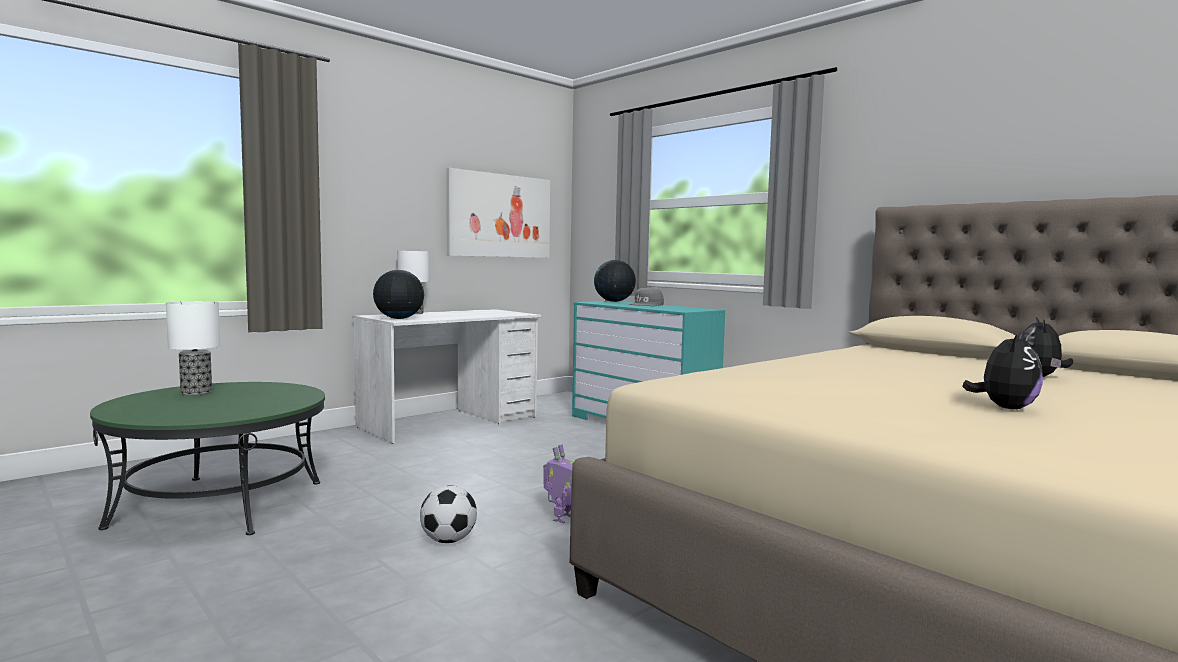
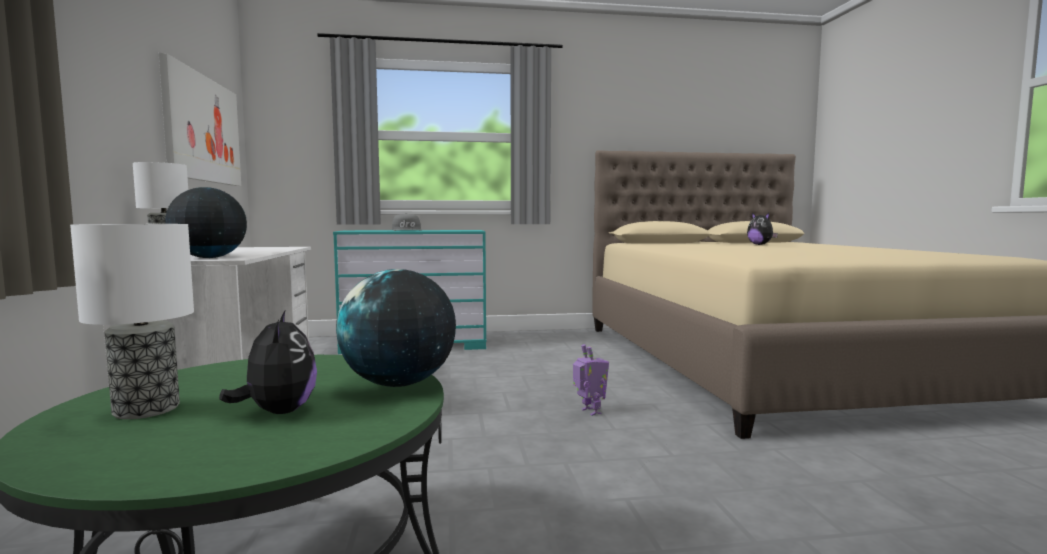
camera: 55 degrees left, 0 degrees up
(448, 540) = (594, 460): football -> none
(614, 301) = (357, 230): globe -> globe (399, 384)
(1004, 408) = (848, 251): plush toy -> plush toy (278, 412)

